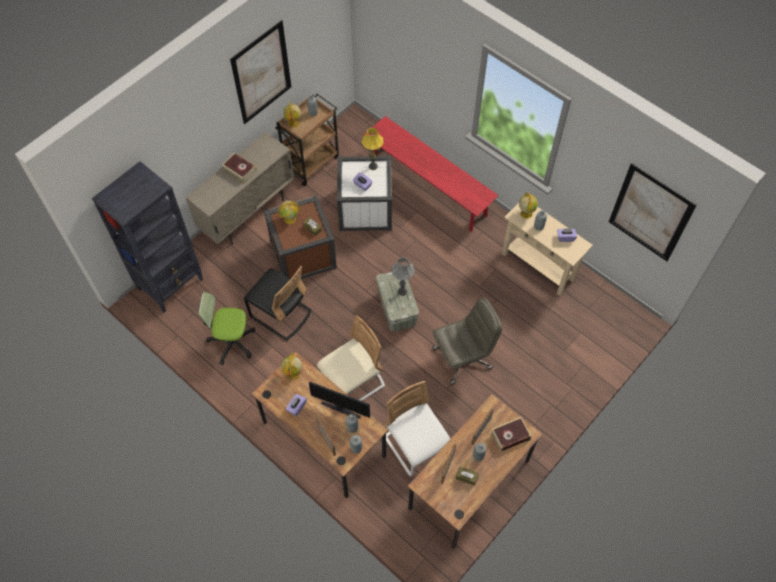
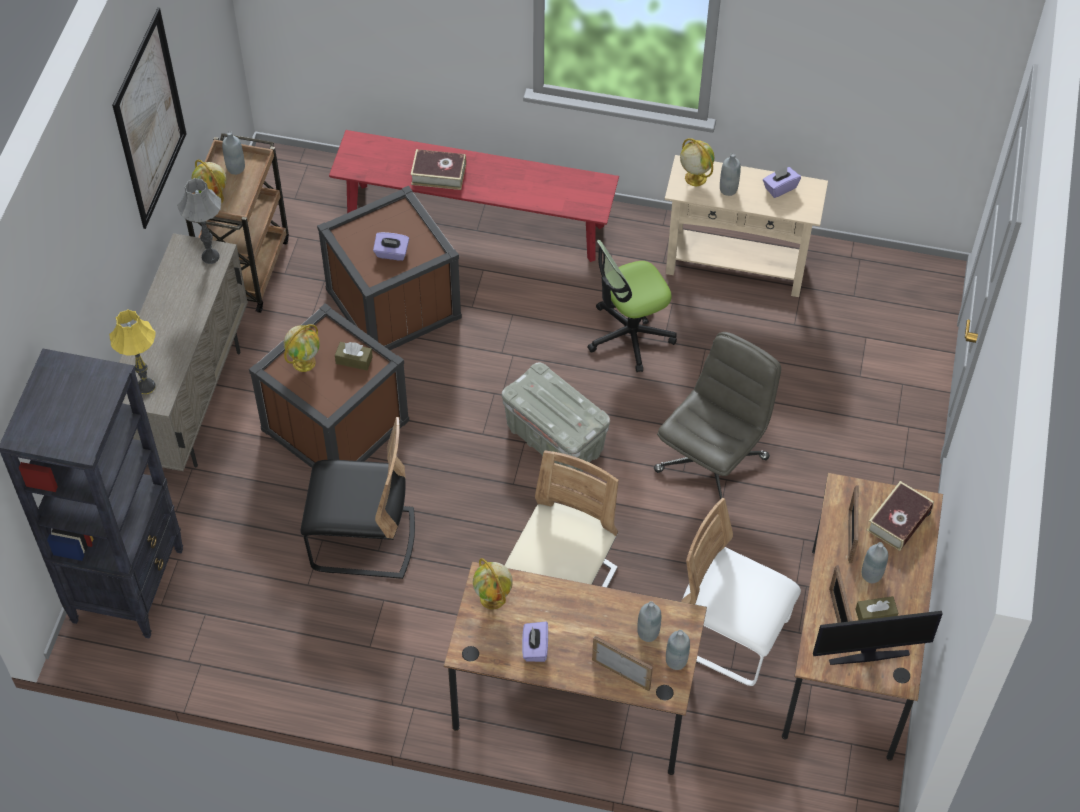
camera: 30 degrees left, 5 degrees down
(232, 342) = (308, 627): office chair -> office chair (629, 335)
(240, 170) = (171, 317): book -> book (438, 174)
(341, 408) = (610, 613): monitor -> monitor (868, 655)
(365, 209) = (394, 303): white storage box -> brown storage box
(373, 166) = (388, 216): yellow table lamp -> yellow table lamp (146, 386)
(402, 291) = (561, 397): grey table lamp -> grey table lamp (210, 256)
(650, 213) = (914, 79): picture -> none

